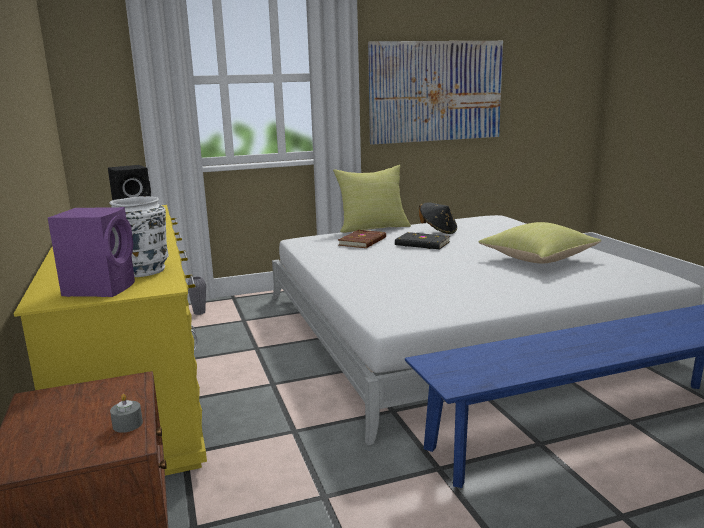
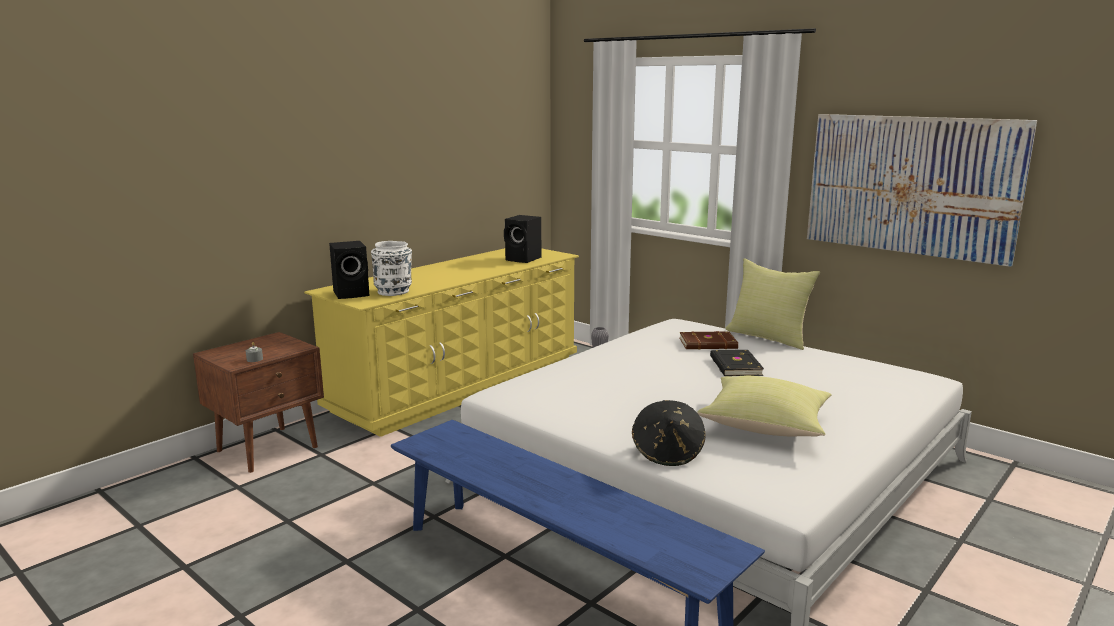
camera: 60 degrees right, 0 degrees up
(101, 288) = (352, 293): purple speaker -> black speaker
(438, 231) = (795, 363): black hat -> black hat (668, 453)

